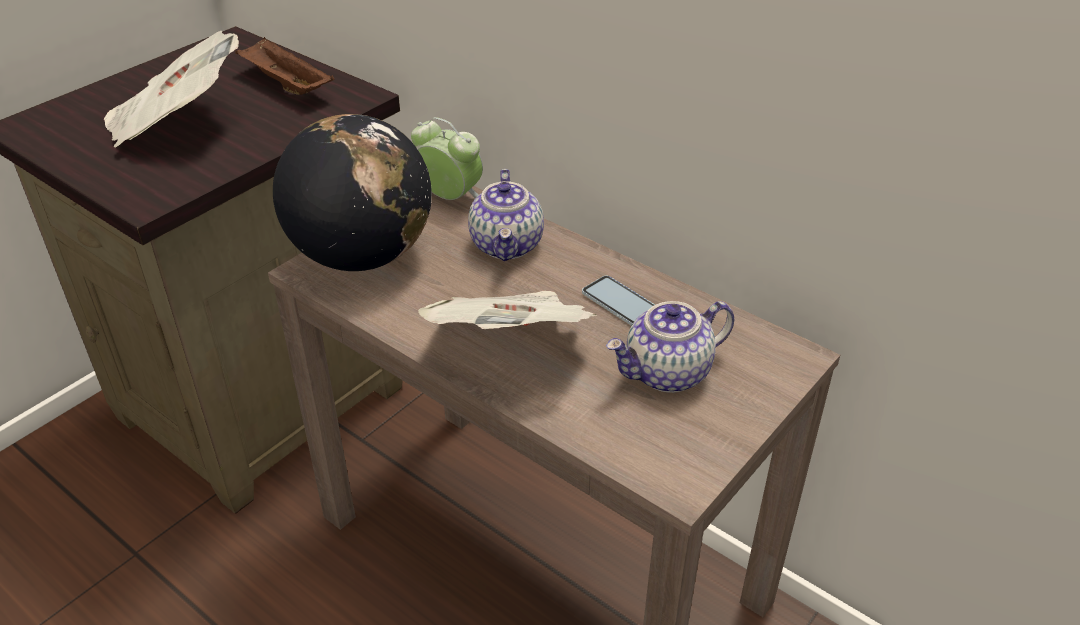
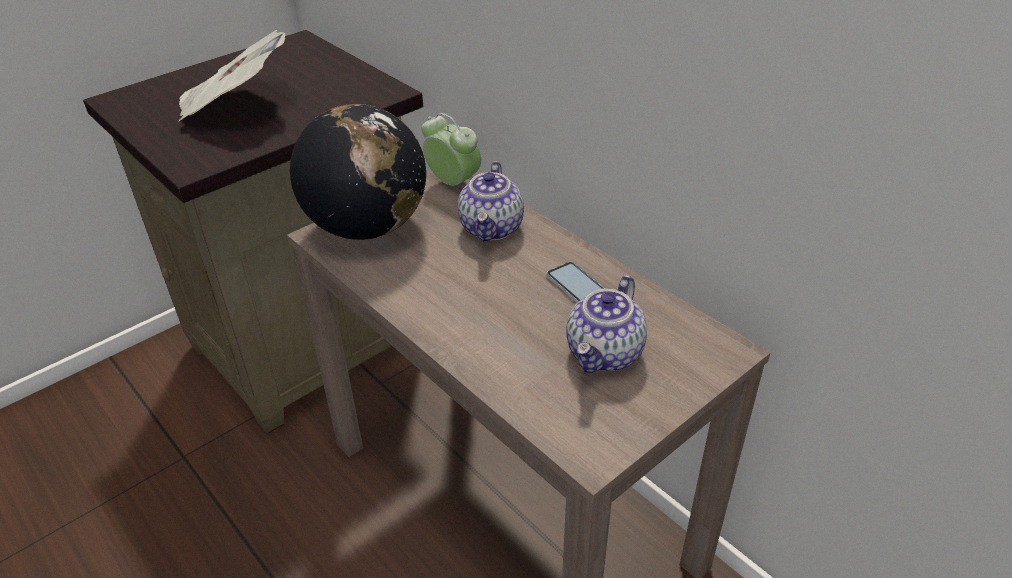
camera: 10 degrees right, 0 degrees up
(285, 85) = (331, 79): brown tray -> none
(512, 344) = (474, 314): newspaper -> none
(667, 373) = (605, 354): teapot -> teapot turned 45 degrees counterclockwise

